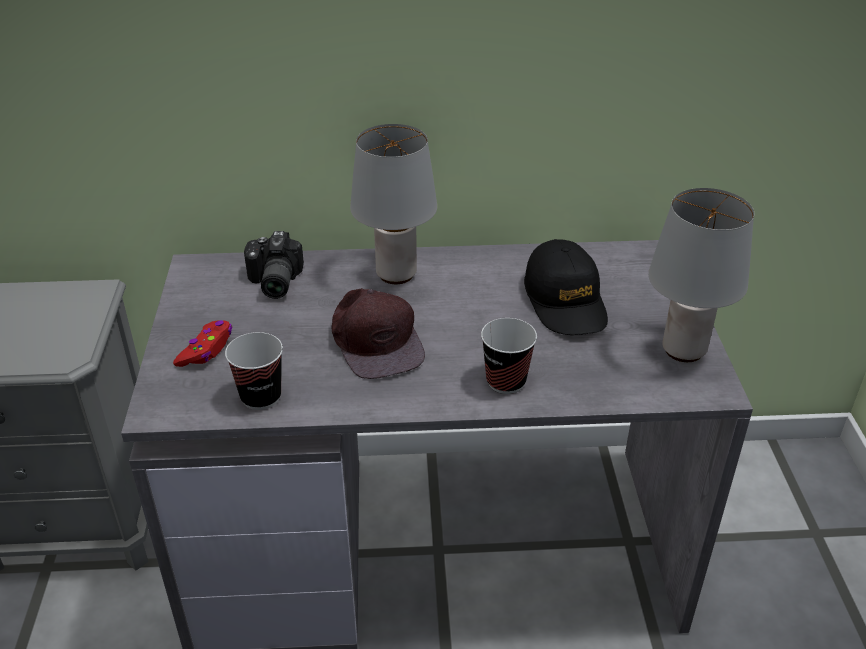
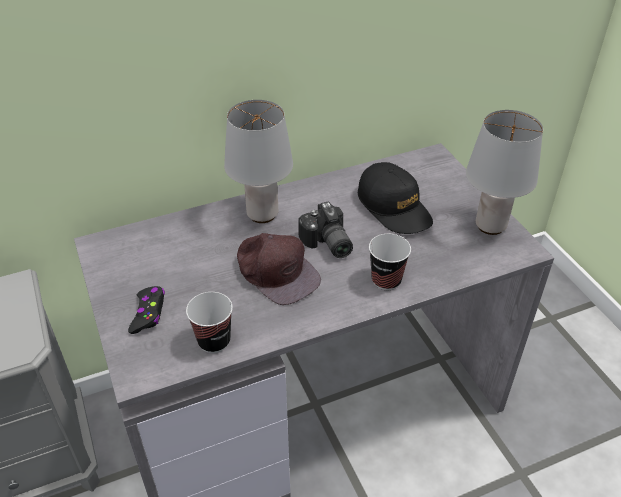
camera: 20 degrees left, 5 degrees up
(206, 350) = (148, 313): red game controller -> black game controller
(272, 282) = (170, 243): camera -> camera (326, 244)

